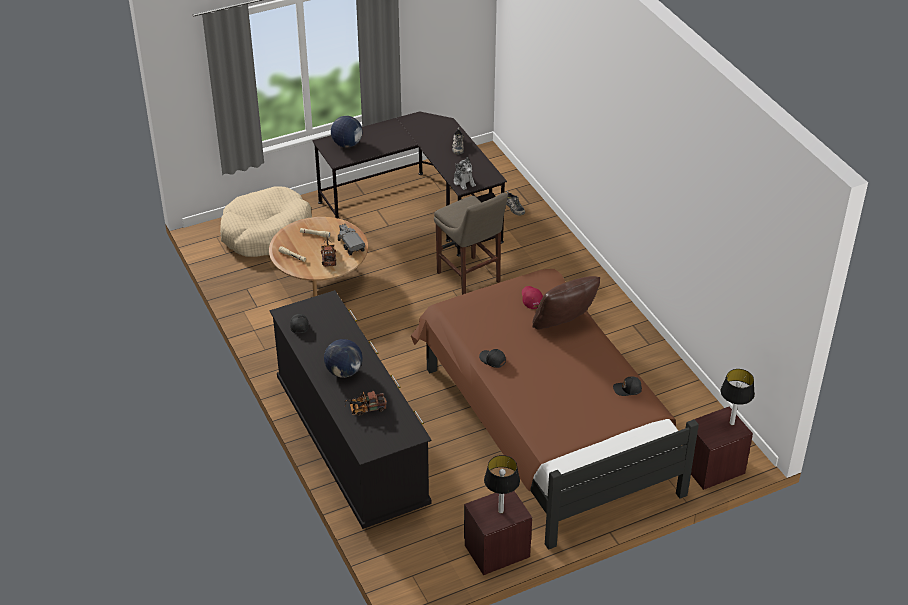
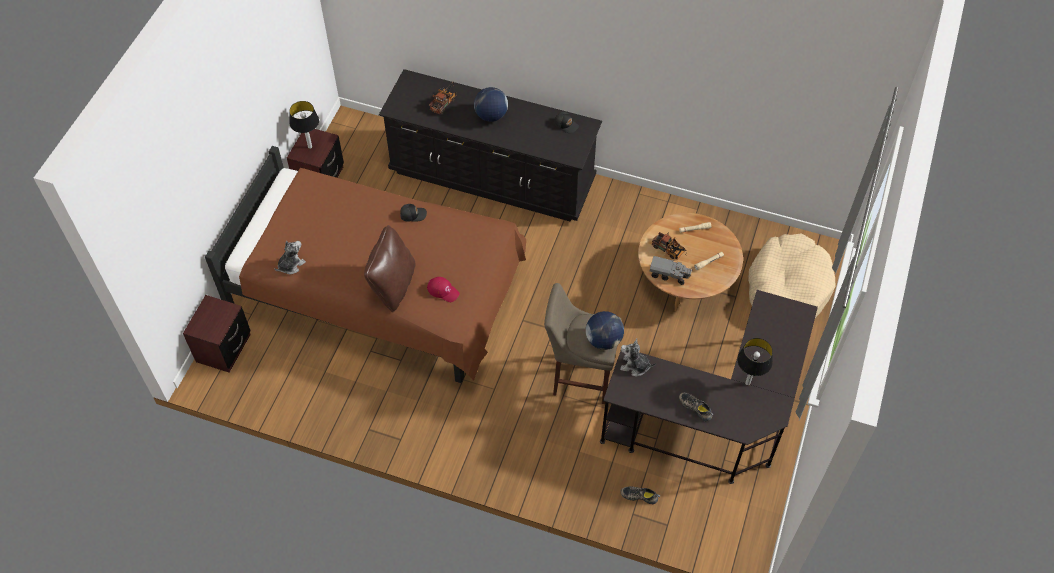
camera: 135 degrees right, 15 degrees up
(347, 144) = (784, 326): globe -> globe (603, 340)
(627, 389) = (291, 265): black cap -> plush toy
(731, 423) = (205, 330): table lamp -> table lamp (748, 383)

